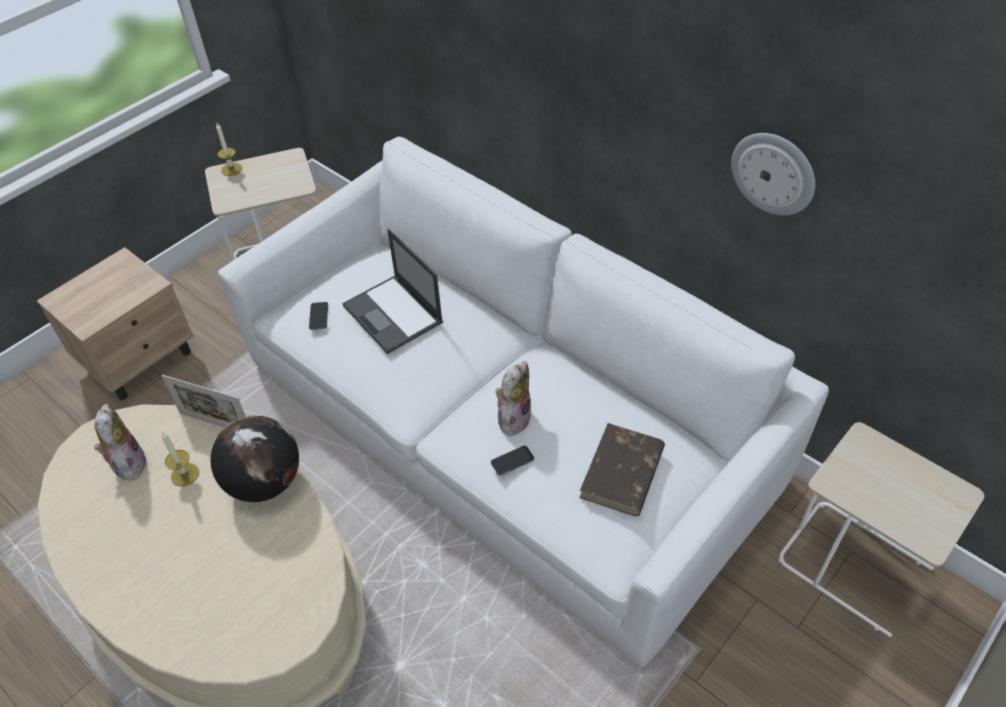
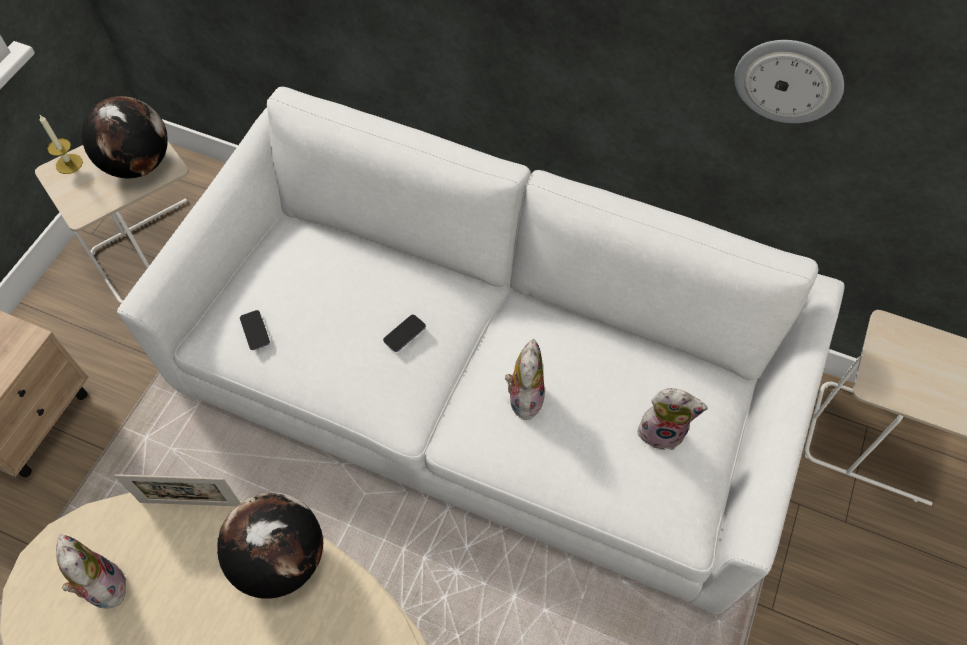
camera: 20 degrees left, 10 degrees up
(185, 474) = (180, 579): candle -> none
(281, 179) = (138, 164): none -> globe
(393, 314) = (342, 306): laptop -> none
(512, 461) = (543, 450): phone -> phone (404, 334)
(622, 473) = (662, 431): brown book -> plush toy

